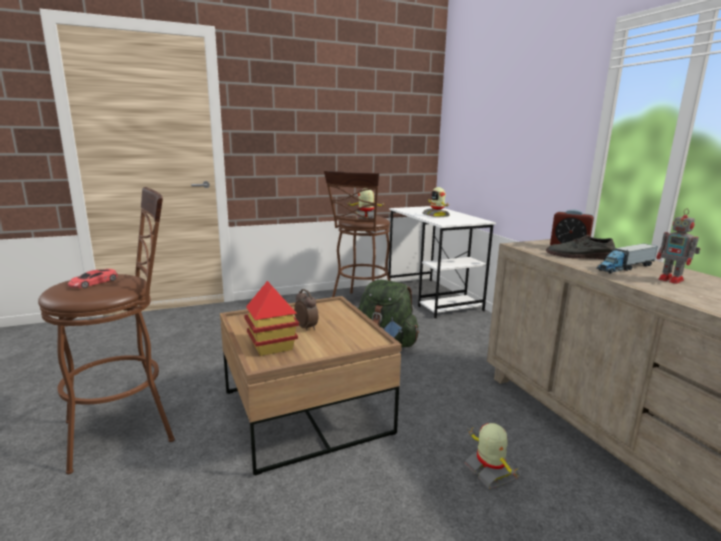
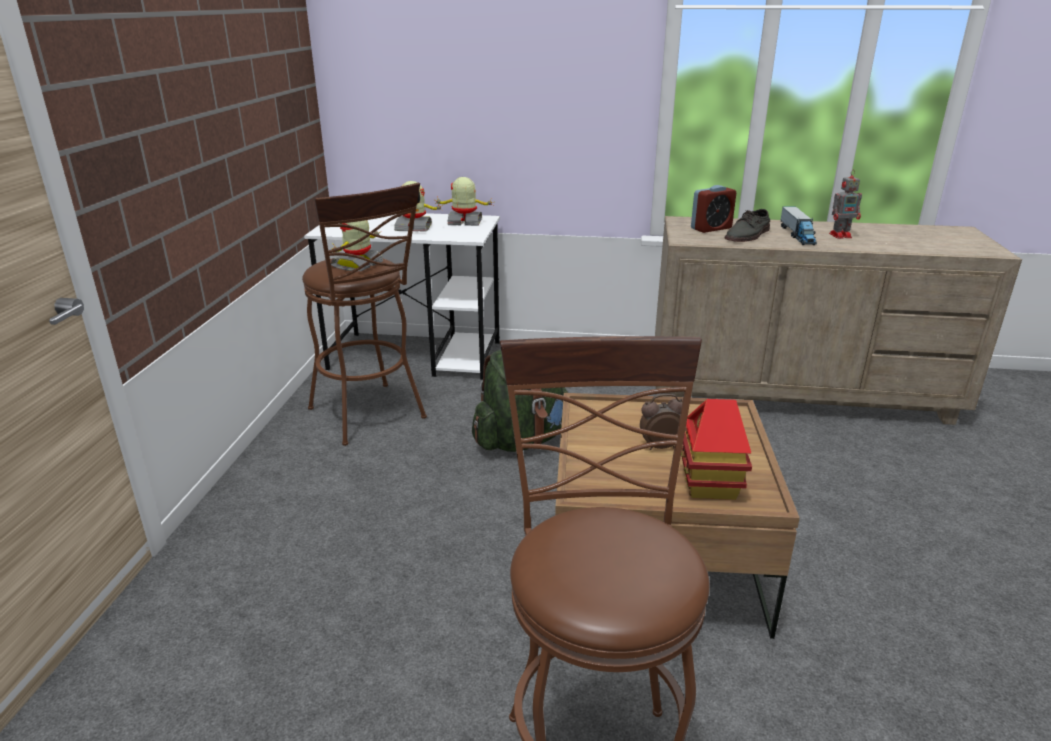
camera: 60 degrees left, 10 degrees up
(93, 282) = (609, 556): red toy car -> none
(490, 472) = (820, 475): toy robot -> toy robot (465, 222)

